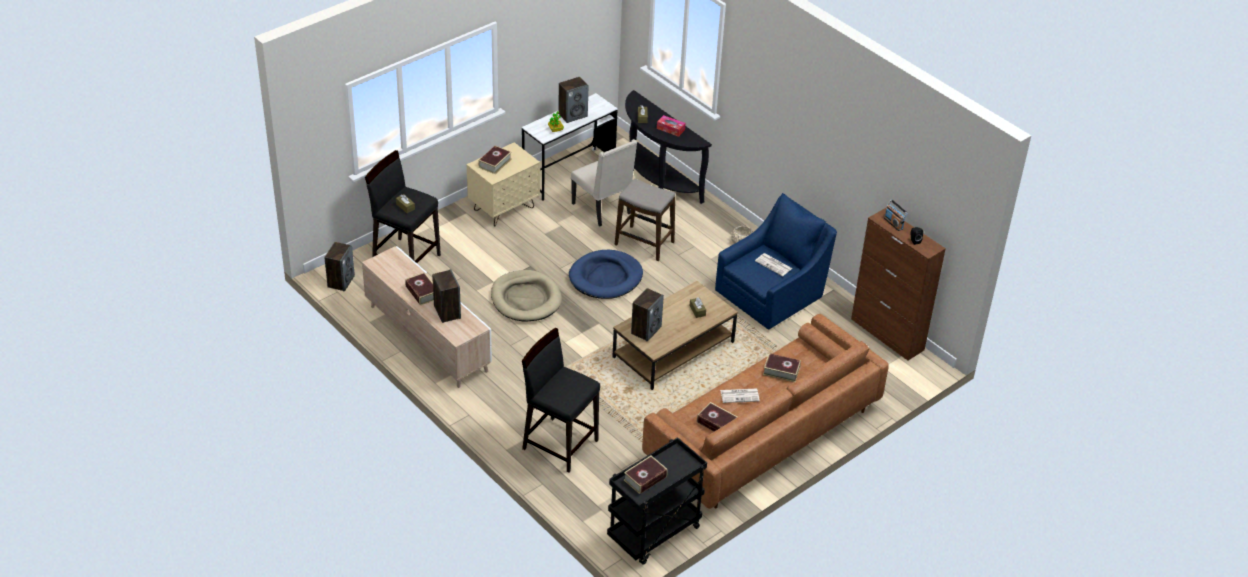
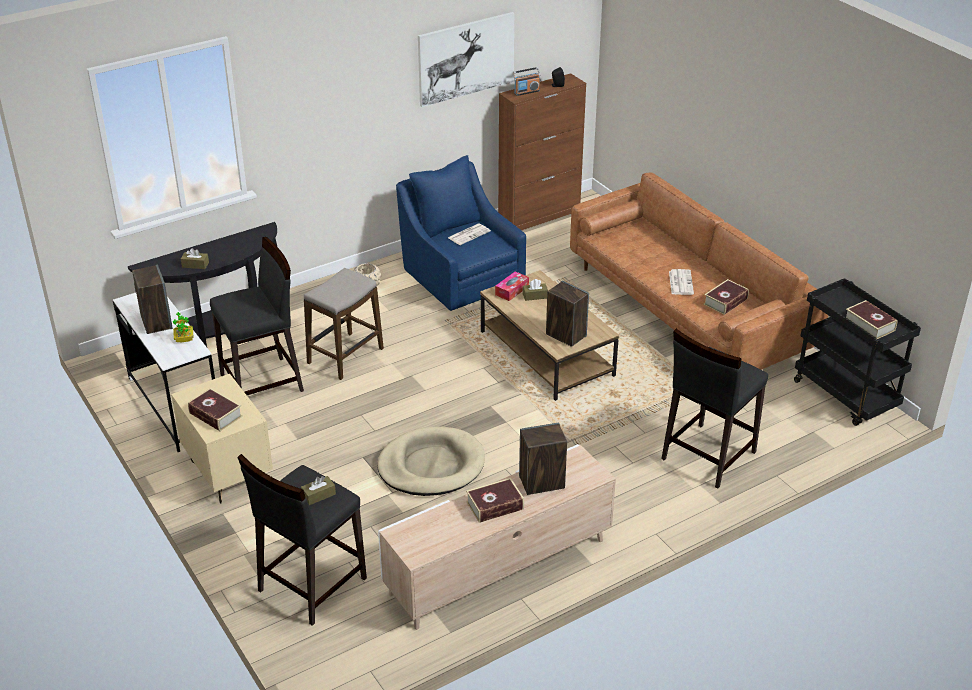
camera: 80 degrees left, 5 degrees down
(341, 281) = (346, 665): speaker -> none
(603, 209) = (263, 383): beige chair -> black stool
(606, 277) = (404, 393): blue dog bed -> none
(670, 129) = (230, 246): tissue box -> tissue box (512, 290)
(781, 371) = (641, 253): book -> none
(869, 158) = (466, 58): none -> picture

